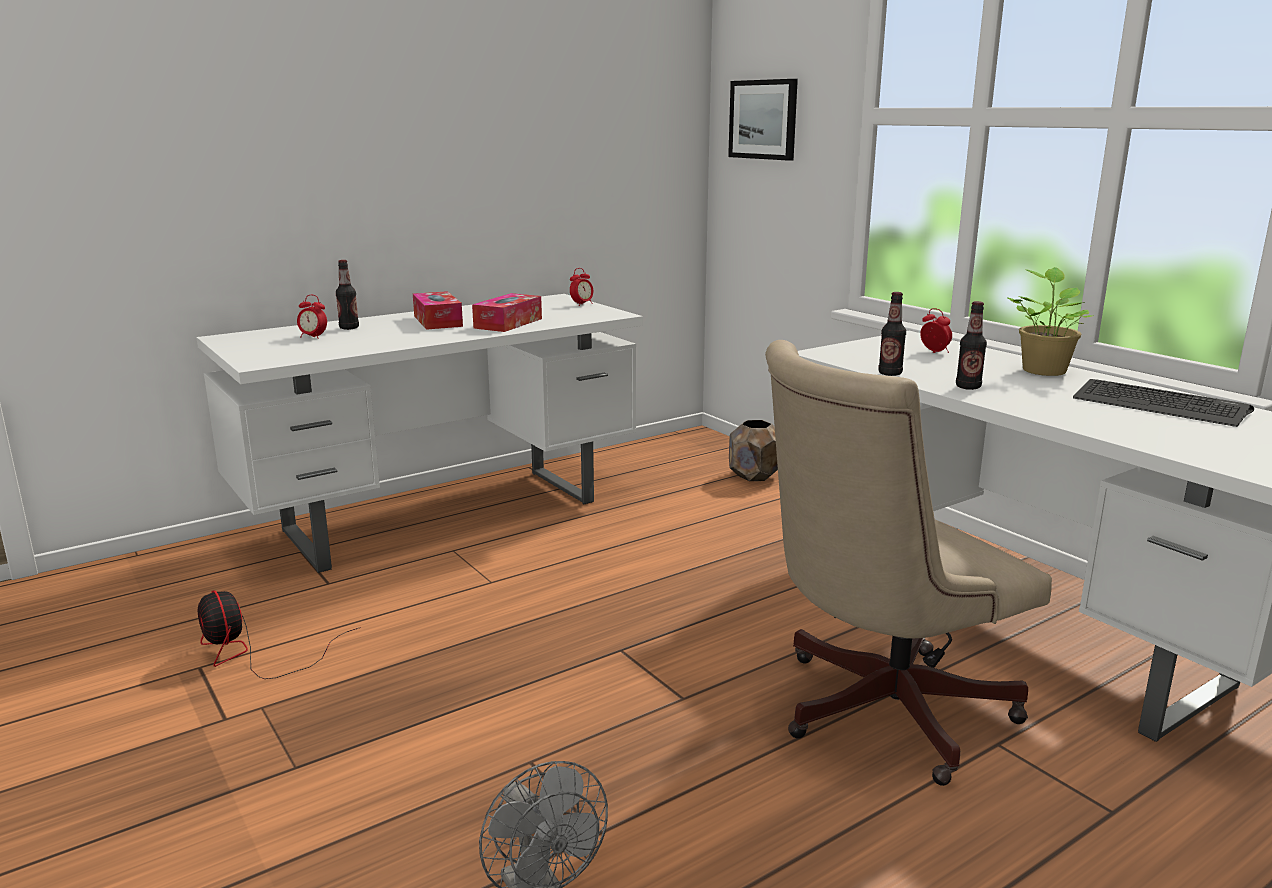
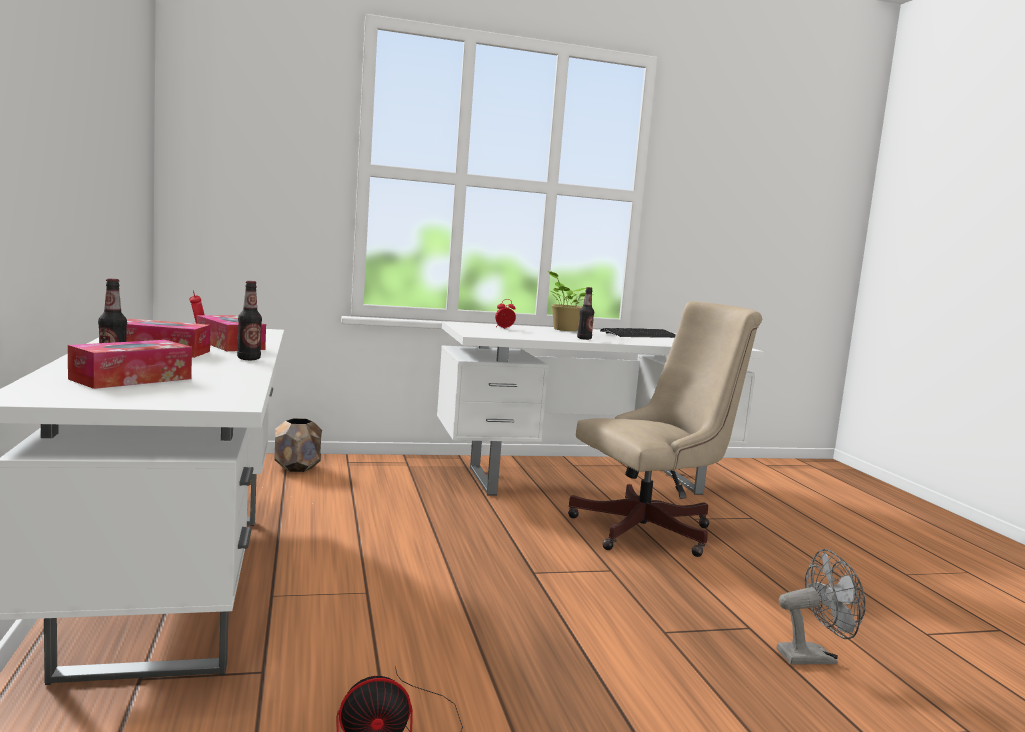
camera: 70 degrees left, 10 degrees down
(313, 337) = (131, 379): alarm clock -> tissue box
(763, 119) = (240, 160): picture -> none
(878, 711) = (652, 530): beige office chair -> beige office chair turned 105 degrees counterclockwise
(890, 373) = (542, 338): bottle -> bottle (248, 359)

